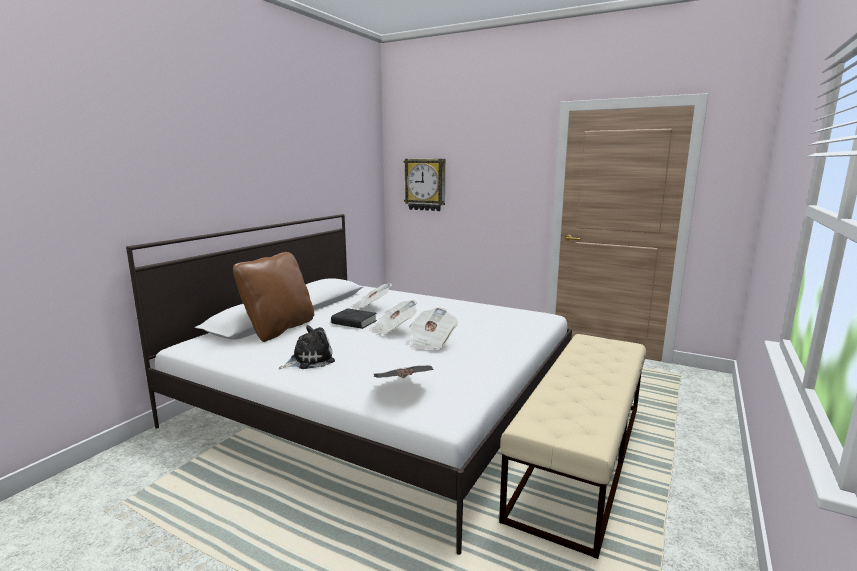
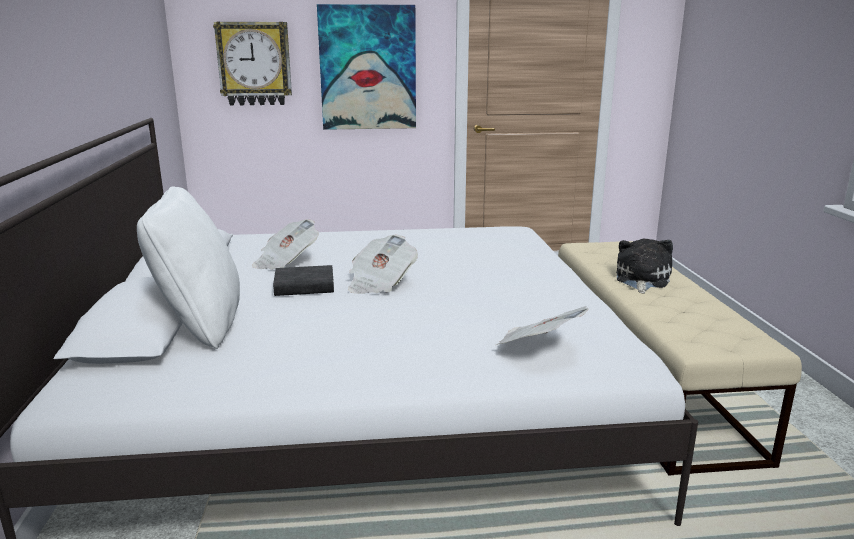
camera: 35 degrees left, 5 degrees up
(279, 329) = (201, 324): brown pillow -> white pillow
(309, 360) = (345, 353): plush toy -> plush toy (641, 280)
(430, 342) = (458, 287): newspaper -> none
(492, 189) = (368, 68): none -> picture

